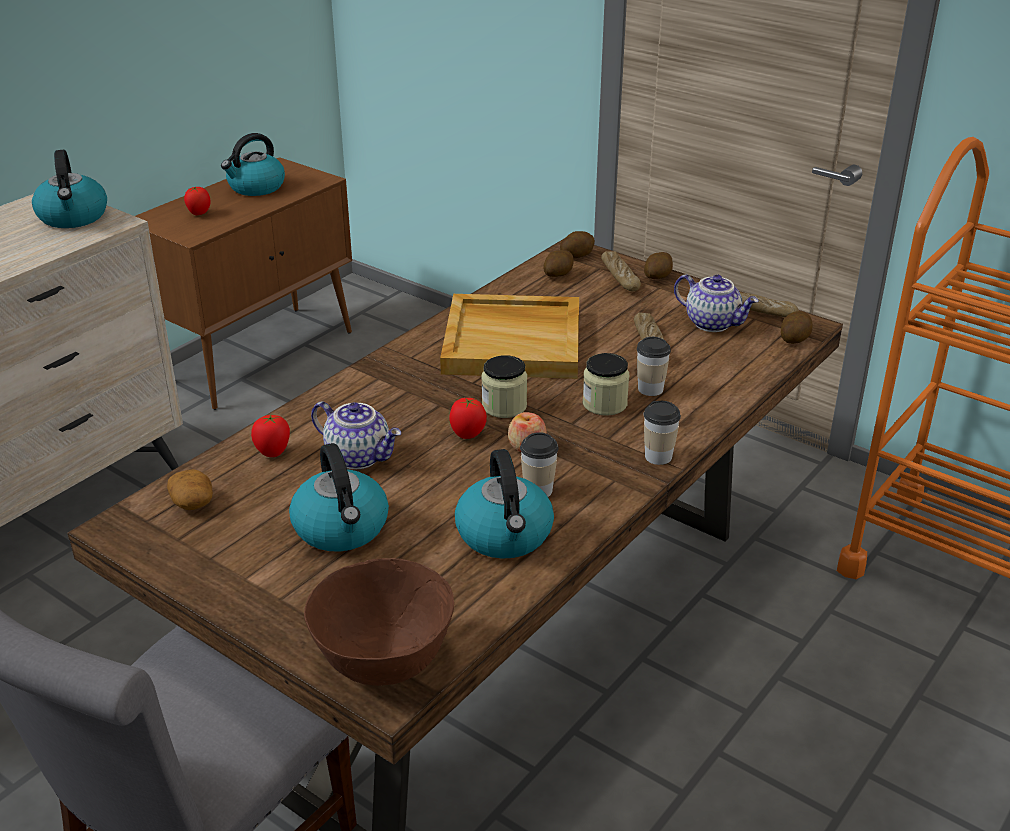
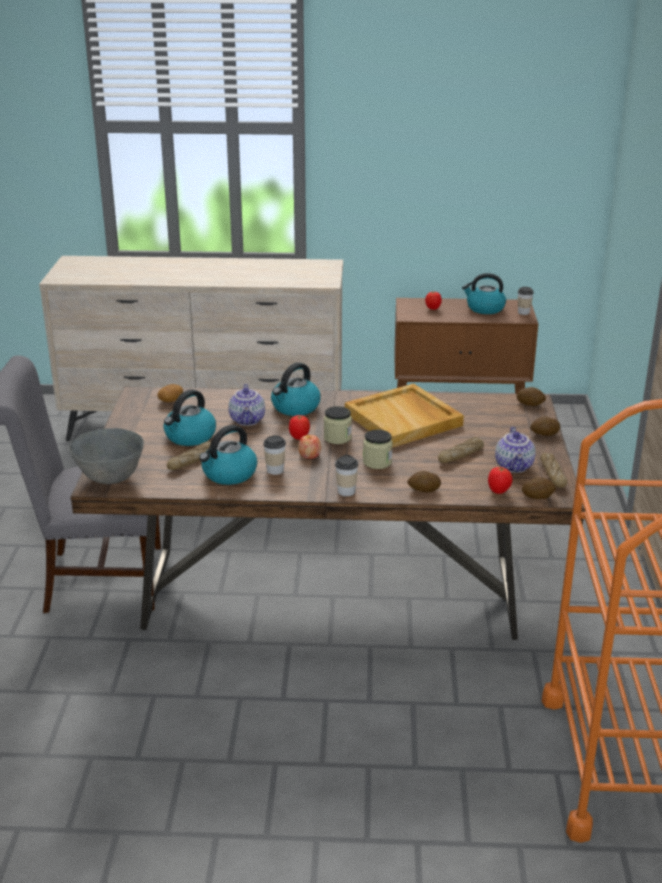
camera: 55 degrees right, 5 degrees down
(73, 217) = (318, 274): kettle -> kettle (295, 408)
(273, 453) = (226, 401): tomato -> tomato (498, 491)
(383, 663) = (111, 478): brown bowl -> grey bowl
(558, 275) = (497, 406): potato -> potato (423, 490)
(620, 277) = (524, 424): bread -> bread (192, 461)
(650, 389) = (411, 470): cup -> cup (523, 312)

